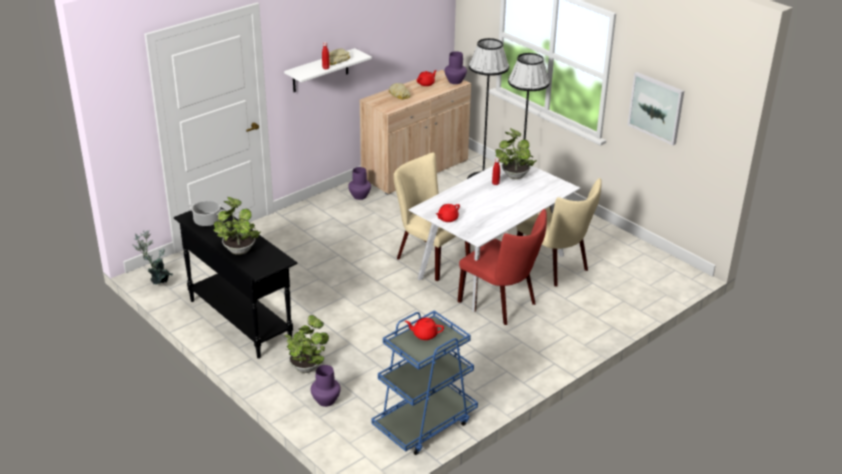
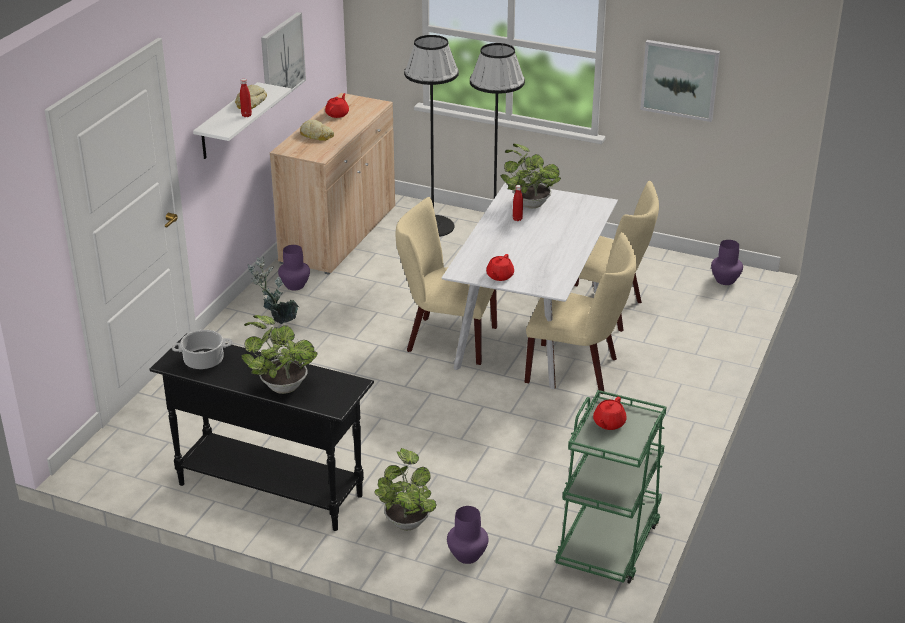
camera: 25 degrees left, 0 degrees up
(158, 282) = (110, 474): potted plant -> potted plant (277, 322)
(382, 36) = (281, 59): none -> picture
(424, 334) = (608, 423): red teapot -> red teapot turned 45 degrees counterclockwise
(424, 423) = (608, 542): blue cart -> green cart
(455, 81) = (371, 104): purple vase -> purple vase (725, 280)
(501, 304) = (578, 370): red chair -> beige chair

